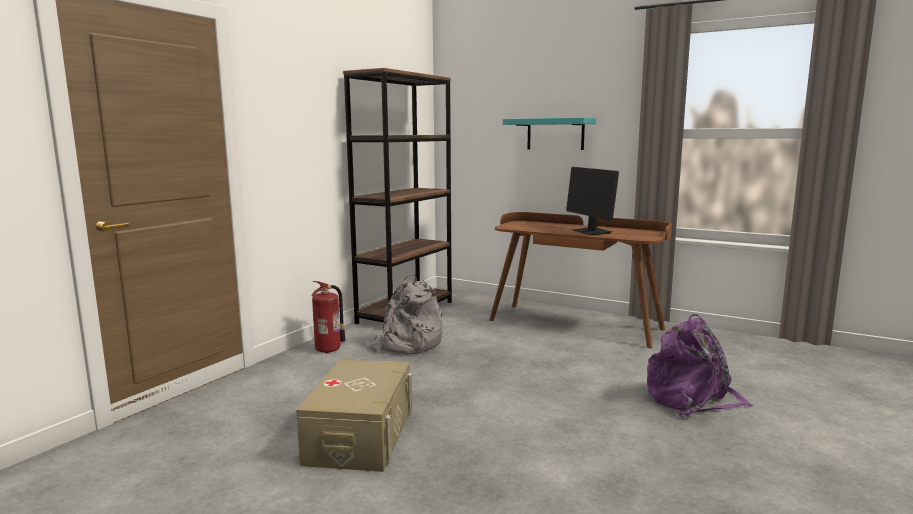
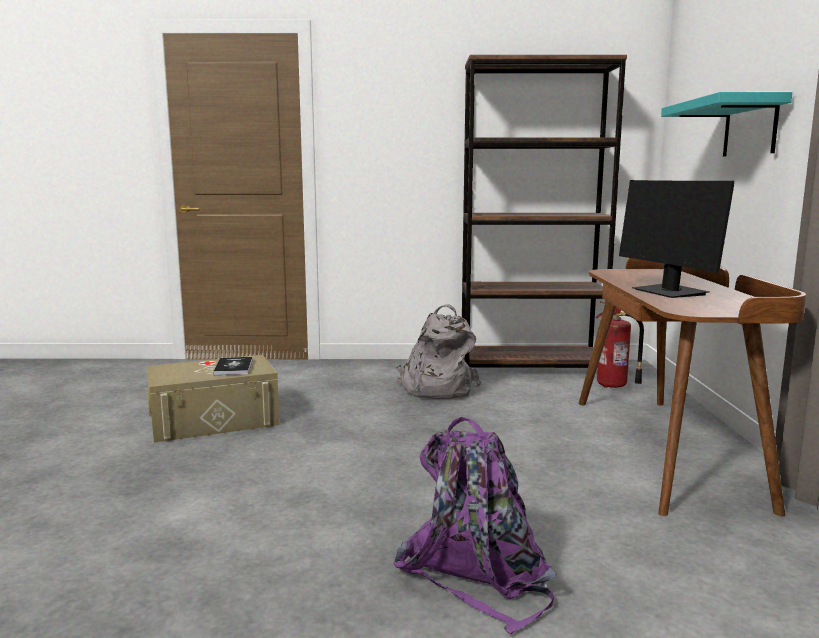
camera: 60 degrees right, 0 degrees up
(329, 349) = (382, 369): fire extinguisher -> fire extinguisher (614, 385)
(369, 374) = (233, 367): none -> book
(591, 232) = (669, 292): monitor -> monitor turned 60 degrees counterclockwise

